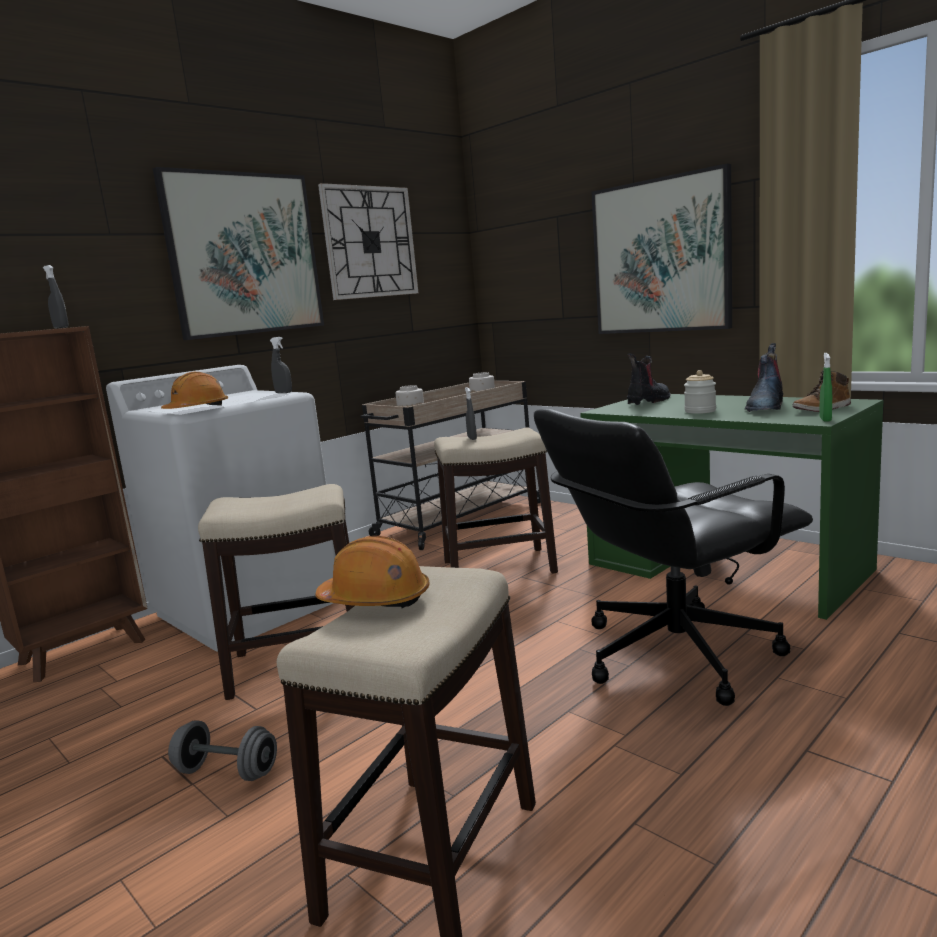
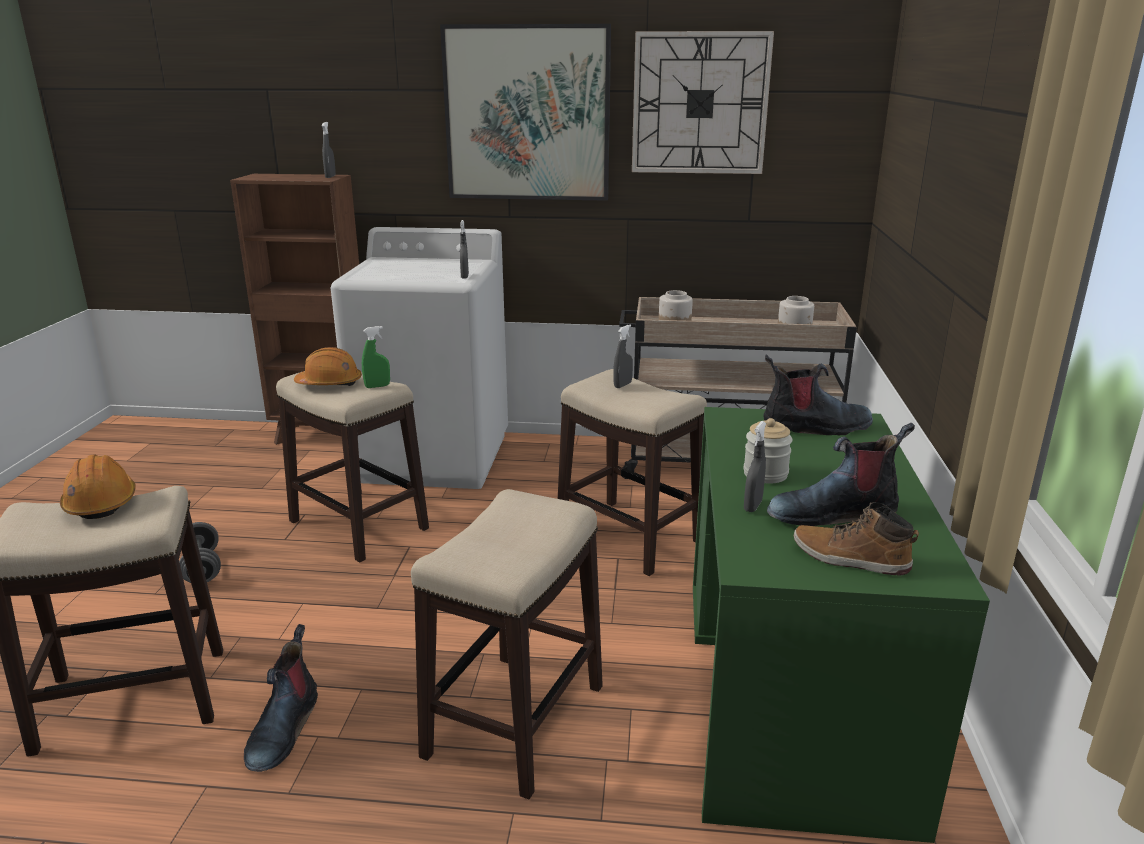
camera: 50 degrees right, 10 degrees up
(197, 409) = (367, 277): orange hard hat -> orange hard hat (330, 383)
(586, 762) = (283, 729): none -> boot
(660, 256) = (973, 210): picture -> none
(673, 653) = (516, 719): black office chair -> stool
(740, 415) = (752, 506): none -> grey spray bottle
(825, 419) = (765, 573): green spray bottle -> green spray bottle (377, 386)

